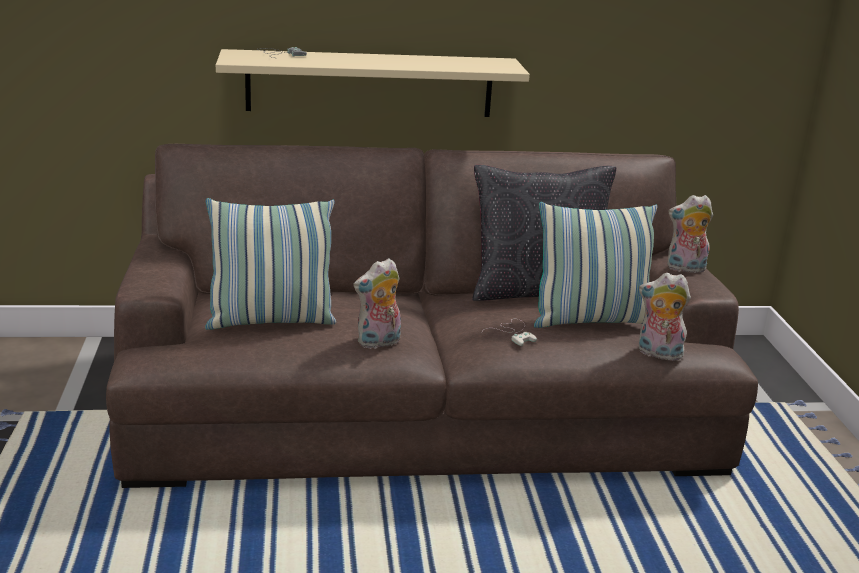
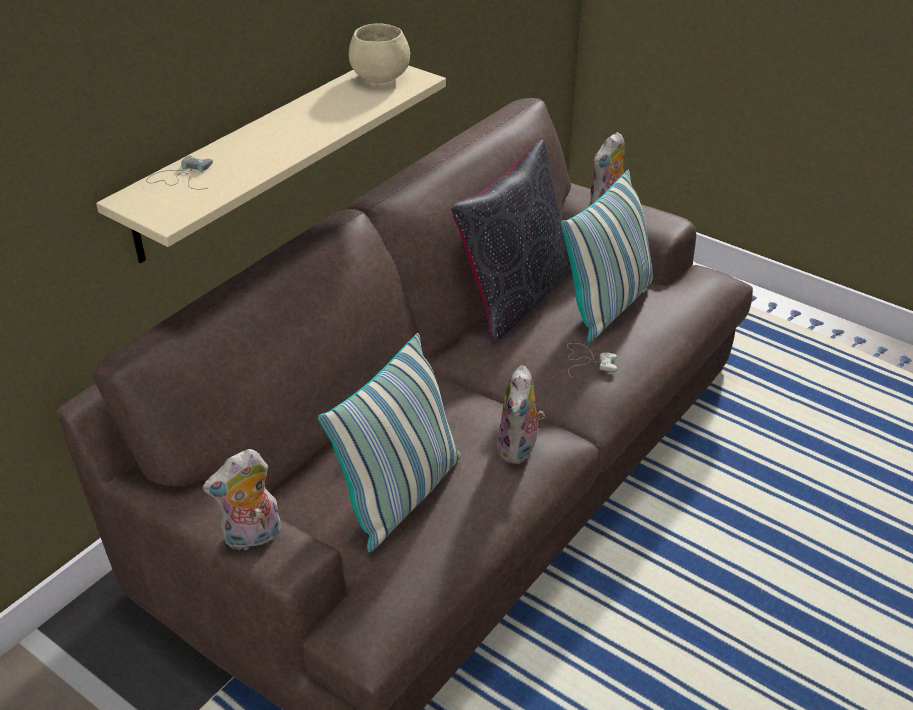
camera: 45 degrees left, 15 degrees up
(489, 63) = (381, 77): none -> beige bowl
(658, 354) = (692, 308): plush toy -> plush toy (252, 538)

